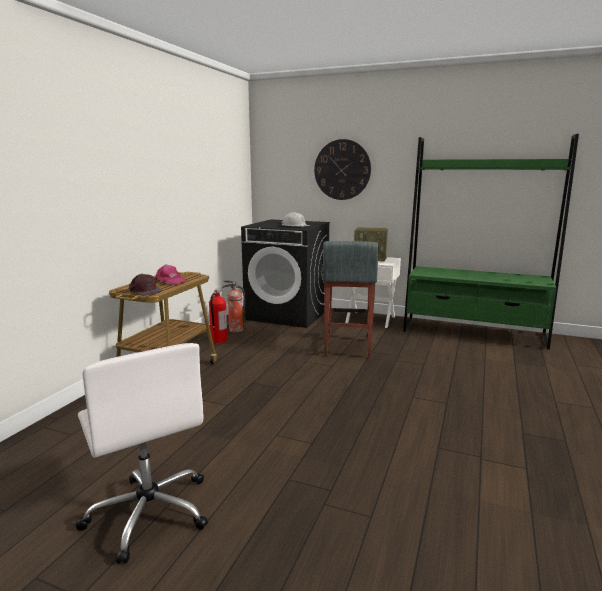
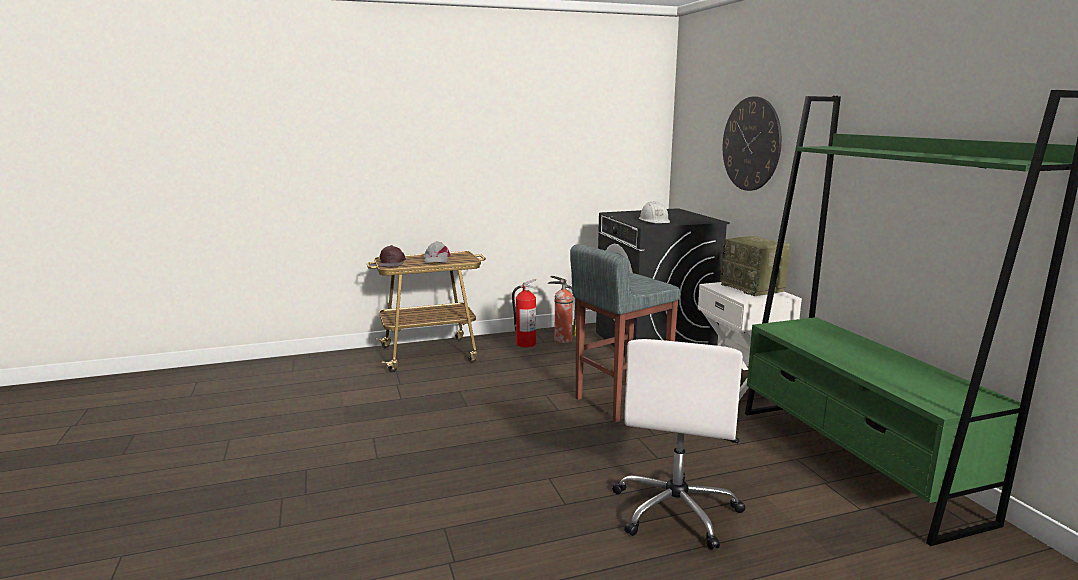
camera: 50 degrees right, 0 degrees up
(149, 512) = (219, 436): white office chair -> white office chair (676, 510)
(170, 281) = (436, 259): pink cap -> grey cap

